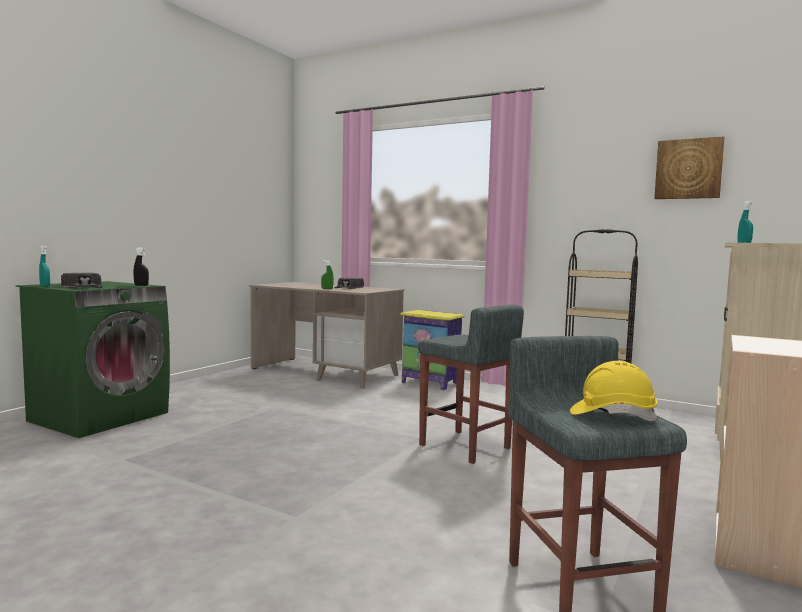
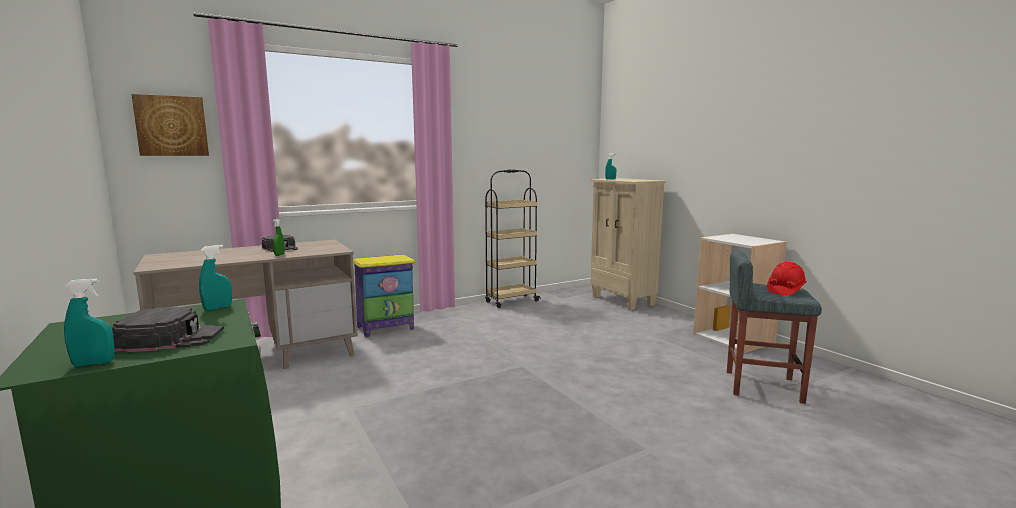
camera: 60 degrees left, 5 degrees up
(141, 285) = (217, 308): black spray bottle -> turquoise spray bottle
(465, 447) = (554, 358): grey stool -> none
(612, 415) = (785, 290): yellow hard hat -> red hard hat
(688, 169) = (545, 125): picture -> picture (172, 126)

